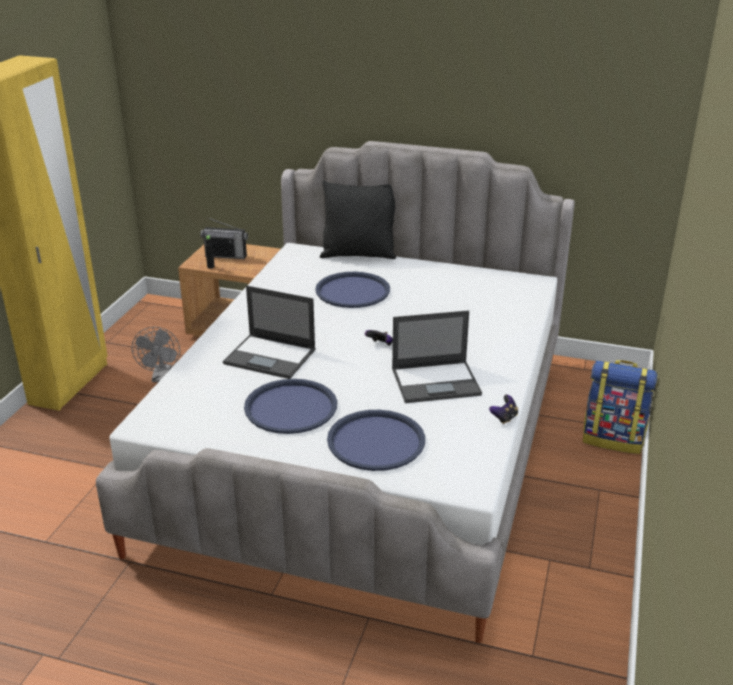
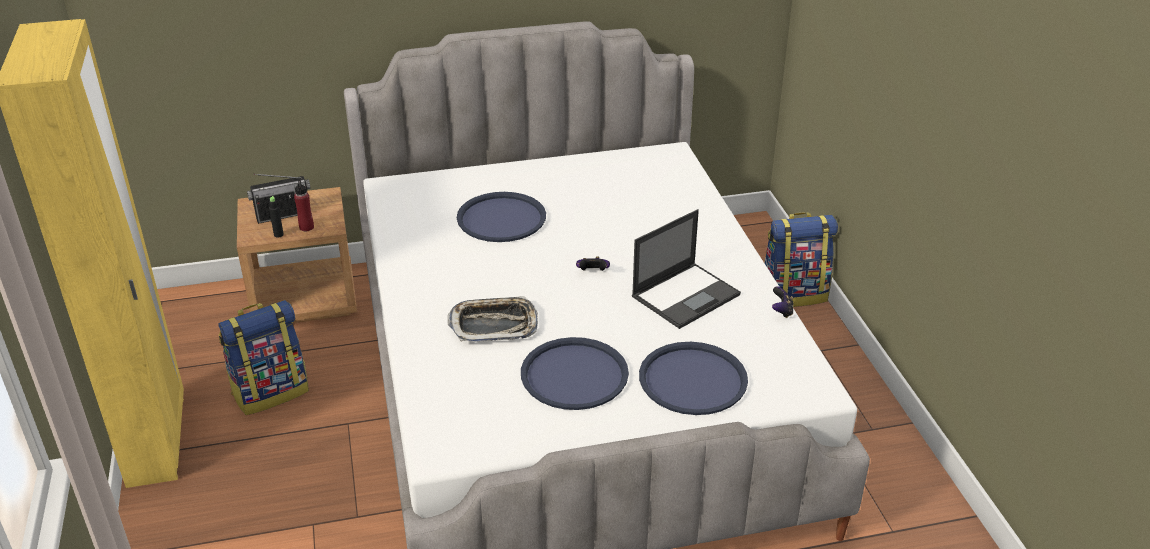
camera: 30 degrees left, 5 degrees up
(161, 378) = (271, 392): grey fan -> backpack
(233, 267) = (306, 227): none -> red bottle
(271, 357) = (494, 325): laptop -> tray
(358, 255) = (463, 172): black pillow -> none

